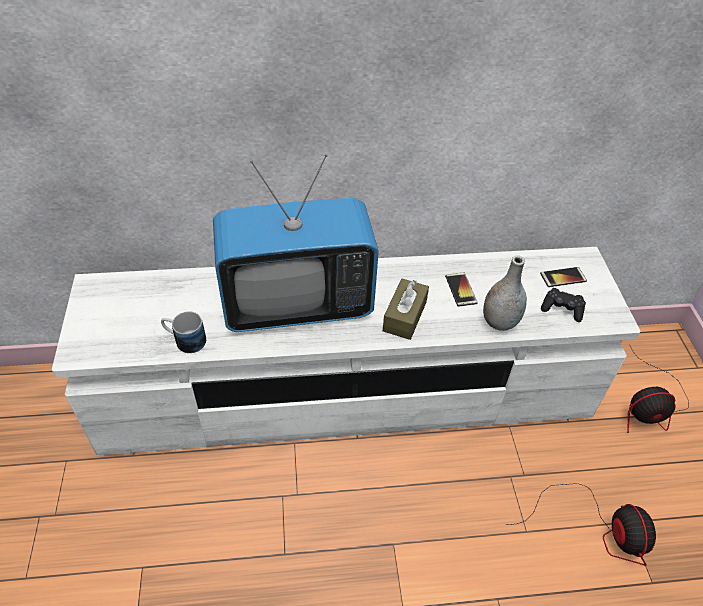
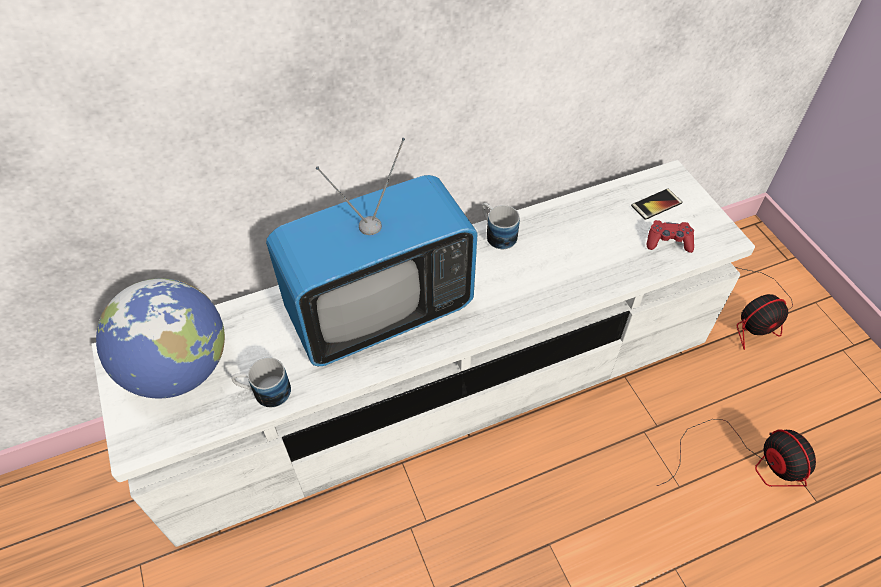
camera: 15 degrees left, 5 degrees up
(129, 308) = (179, 369): none -> globe
(404, 316) = (506, 294): brown tissue box -> none
(415, 269) = (496, 234): none -> mug
(460, 290) = (554, 246): phone -> none
(499, 322) = (609, 274): grey vase -> none
(562, 309) = (668, 241): black game controller -> red game controller

